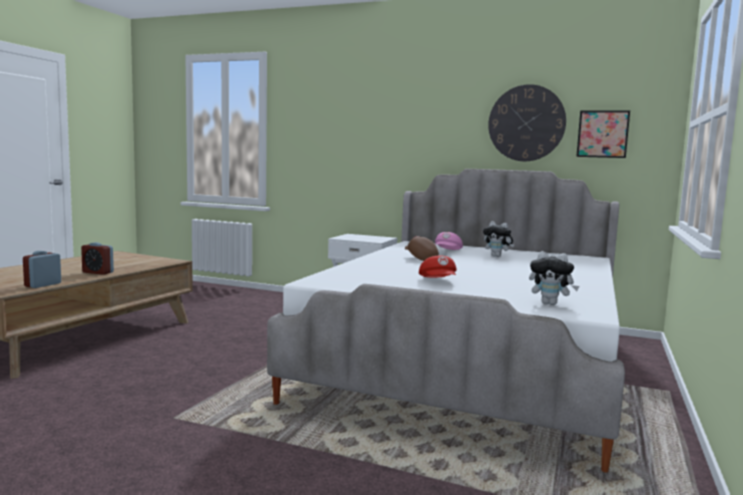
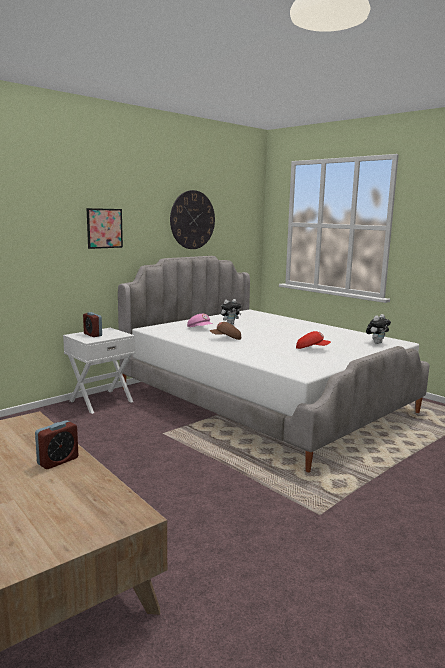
camera: 65 degrees left, 5 degrees up
(43, 285) = (110, 494): alarm clock -> alarm clock (93, 335)
(602, 134) = (231, 227): picture -> picture (104, 228)

